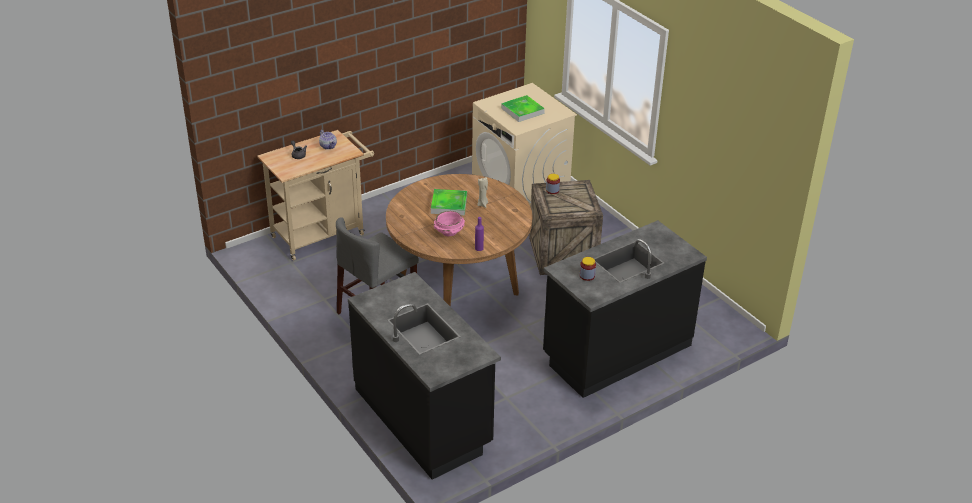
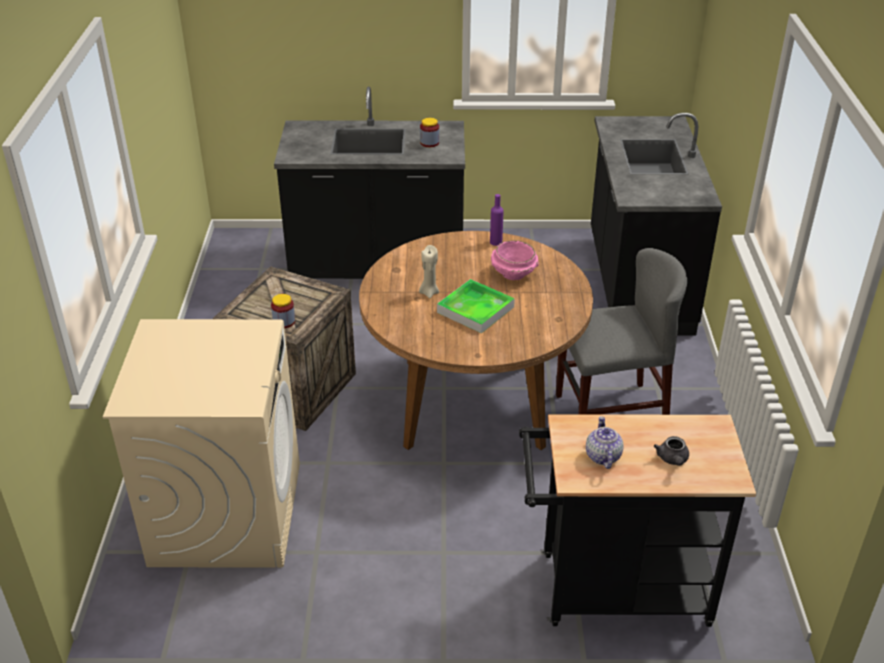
camera: 145 degrees left, 0 degrees up
(323, 233) = (612, 590): beige cart -> black cart
(522, 111) = (209, 359): tray -> none

